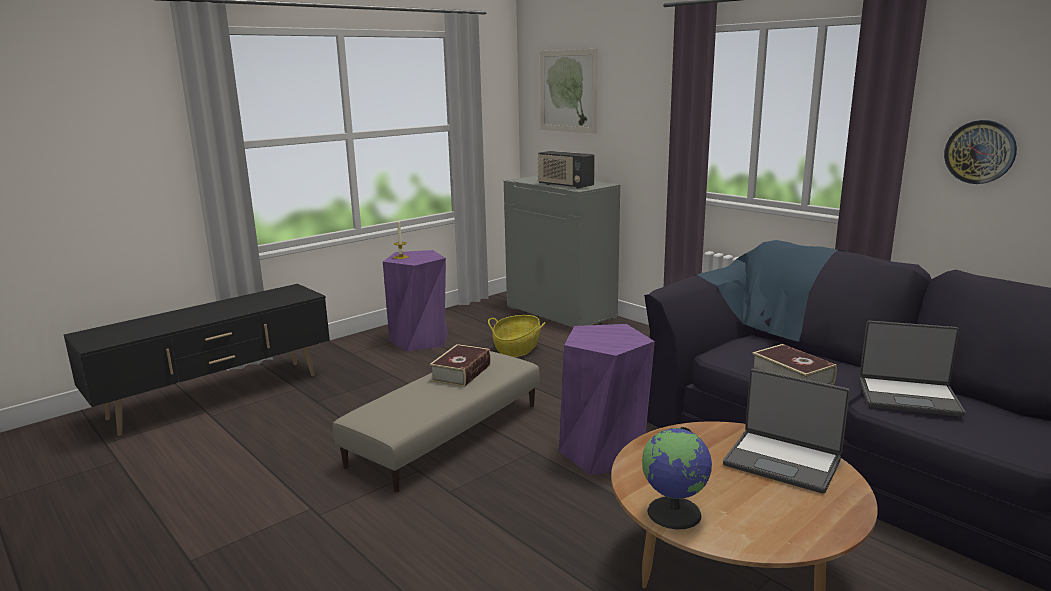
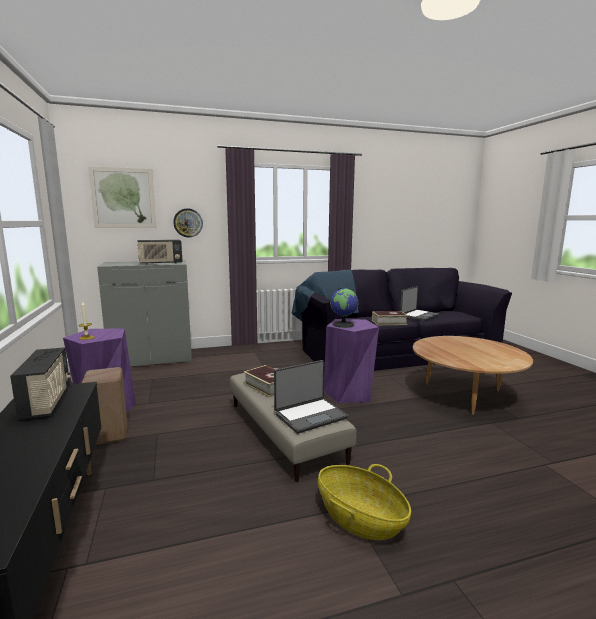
camera: 65 degrees left, 5 degrees down
(276, 297) = (47, 402): none -> radio
(376, 358) = (108, 435): none -> beige stool
(517, 348) = (185, 383): basket -> basket (360, 519)
(675, 513) = (498, 364): globe -> globe (343, 324)
(782, 461) = (457, 342): laptop -> laptop (310, 415)
(980, 152) = (371, 224): wall clock -> wall clock (188, 223)

